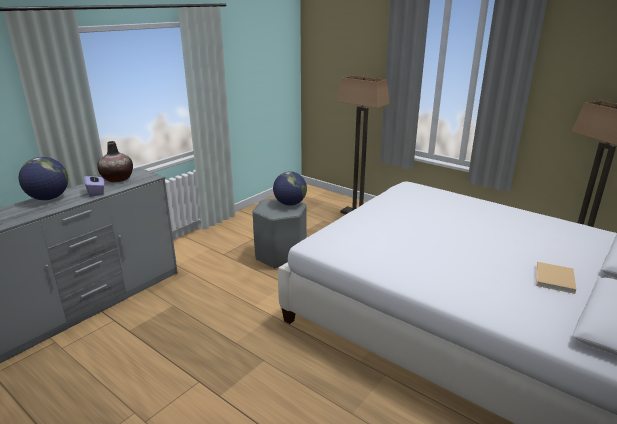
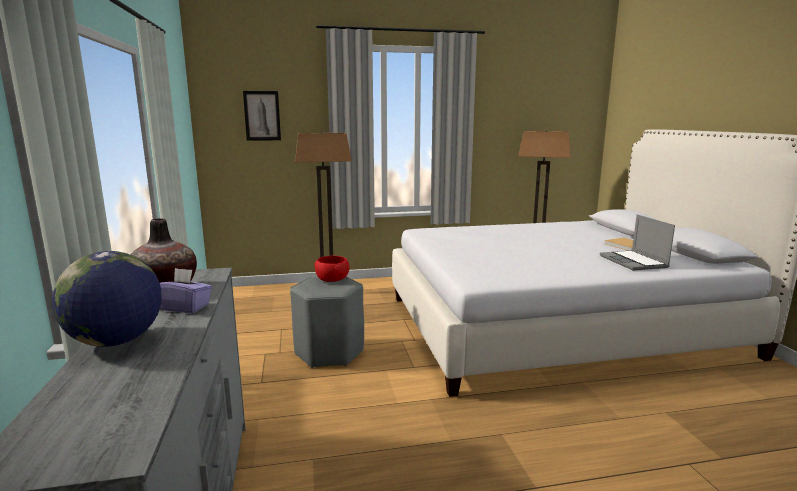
camera: 50 degrees left, 10 degrees down
(290, 204) = (332, 279): globe -> red bowl
(343, 55) = (262, 116): none -> picture
(496, 294) = (634, 262): none -> laptop

